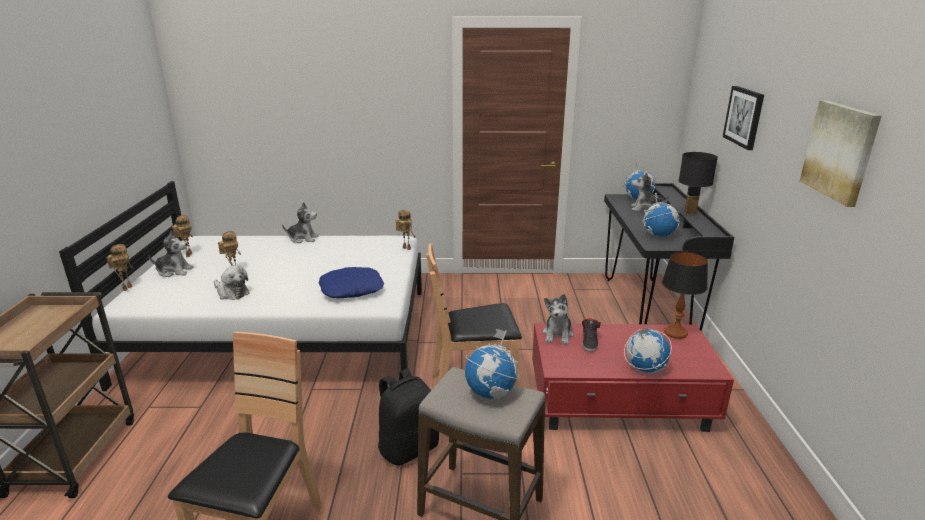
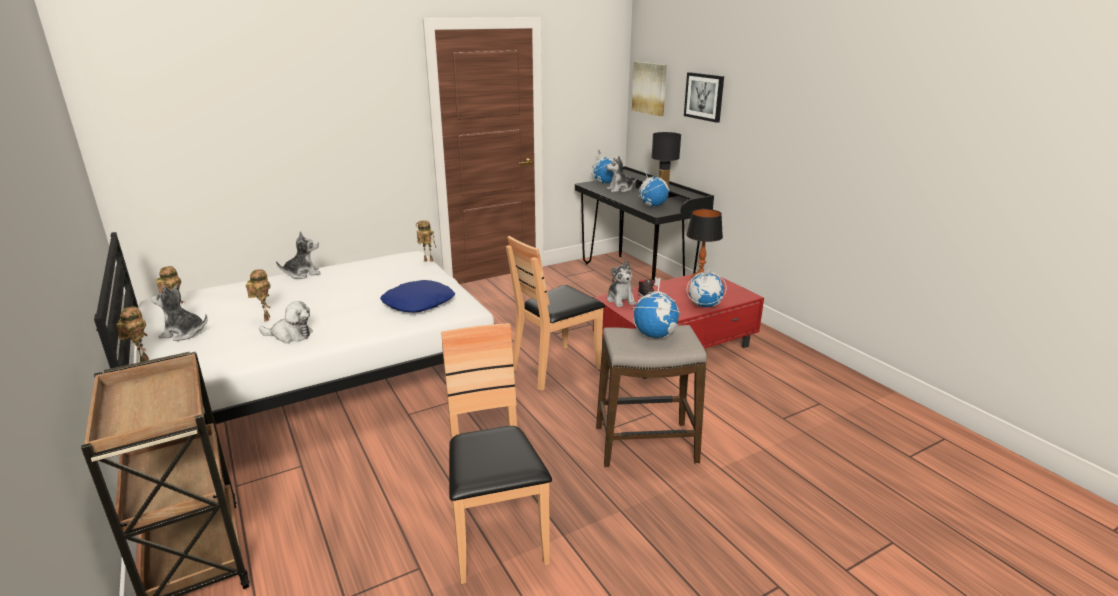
camera: 30 degrees left, 0 degrees up
(174, 271) = (184, 333): plush toy -> plush toy turned 150 degrees counterclockwise
(408, 448) = (548, 427): black backpack -> none
(840, 151) = (811, 109): picture -> picture (650, 88)

